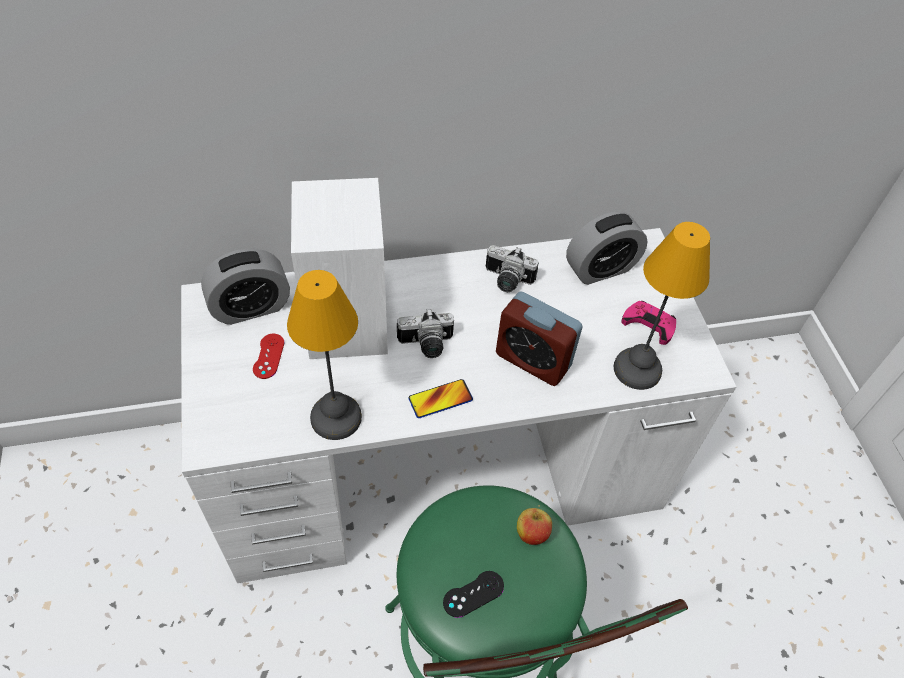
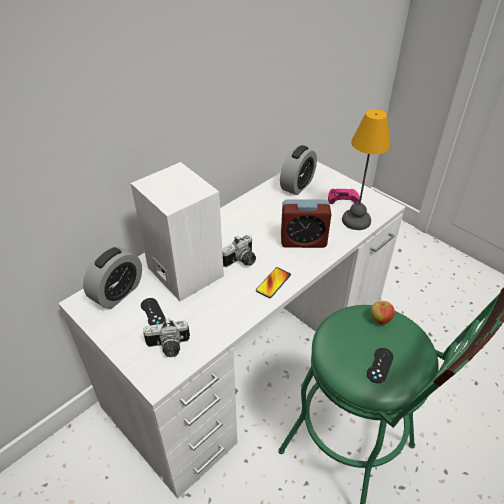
camera: 30 degrees left, 10 degrees down
(268, 356) = (153, 312): red game controller -> black game controller
(335, 416) = (222, 322): table lamp -> none
(506, 281) = (255, 211): camera -> camera (168, 347)

